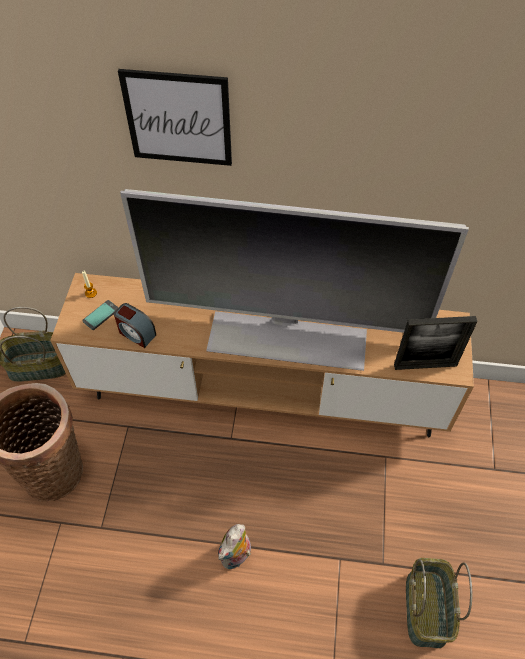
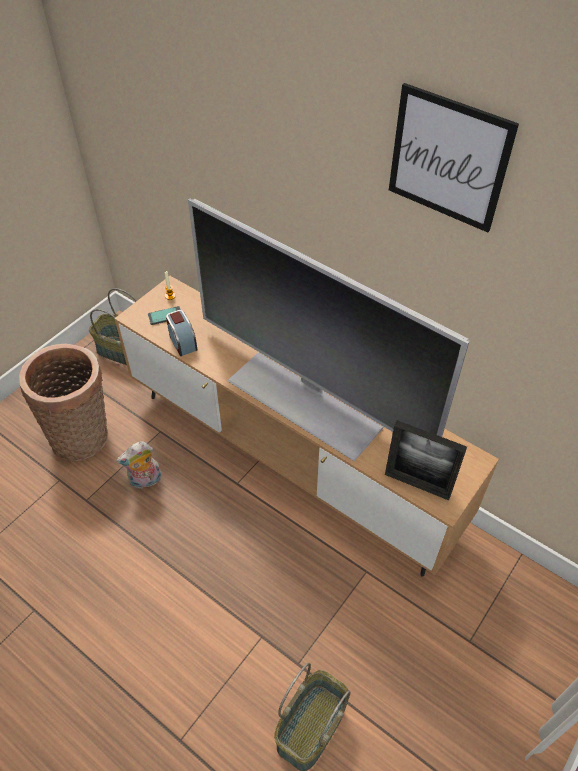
camera: 30 degrees right, 5 degrees down
(178, 118) = (257, 151): picture -> picture (448, 159)
(236, 556) = (175, 583): plush toy -> plush toy (145, 481)

